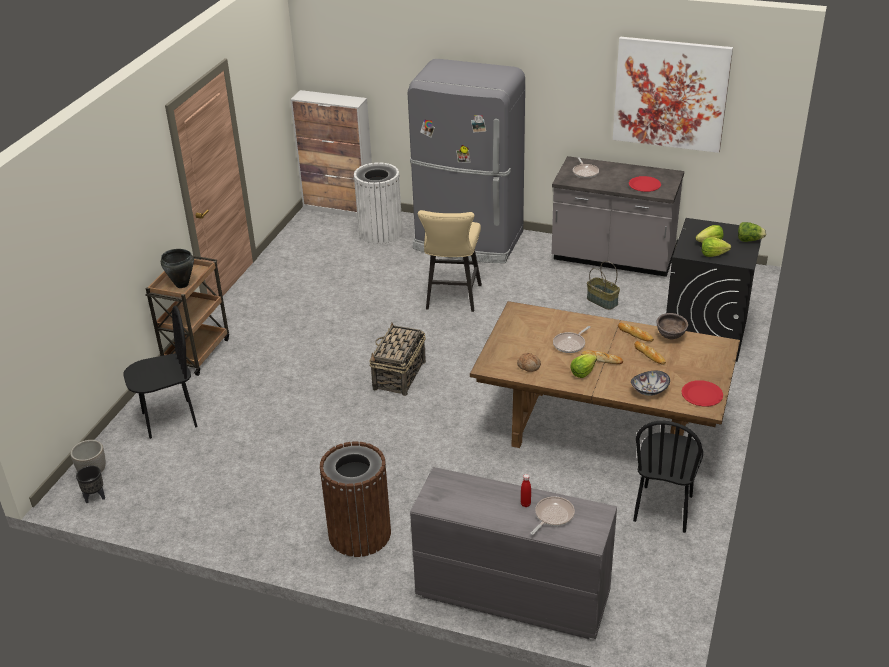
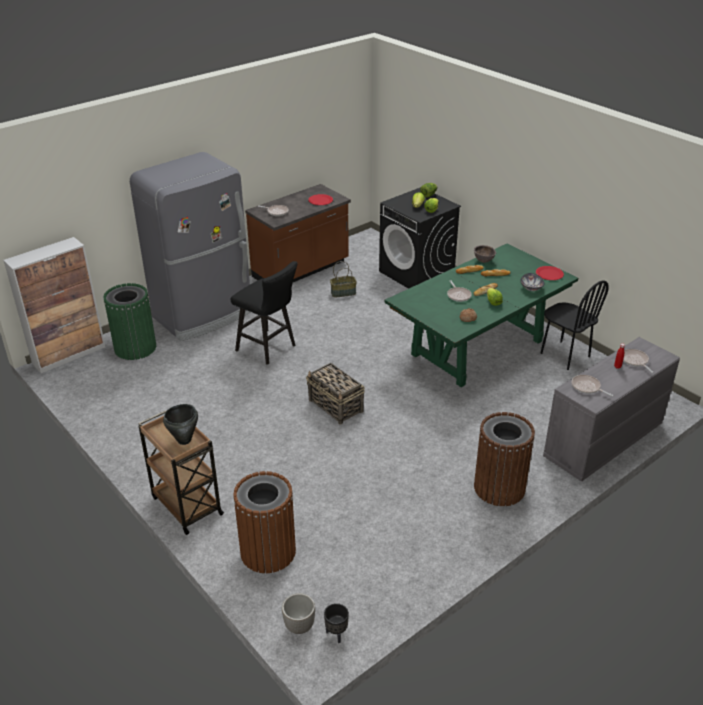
camera: 60 degrees left, 0 degrees up
(169, 419) = (268, 551): black chair -> brown trash can
(380, 232) = (135, 347): white trash can -> green trash can
(452, 299) = (269, 349): beige stool -> black stool
(457, 490) = (587, 387): none -> frying pan
(602, 432) = (477, 347): brown dining table -> green dining table
(612, 259) = (301, 270): grey counter -> brown counter
(670, 94) = (305, 129): picture -> none

